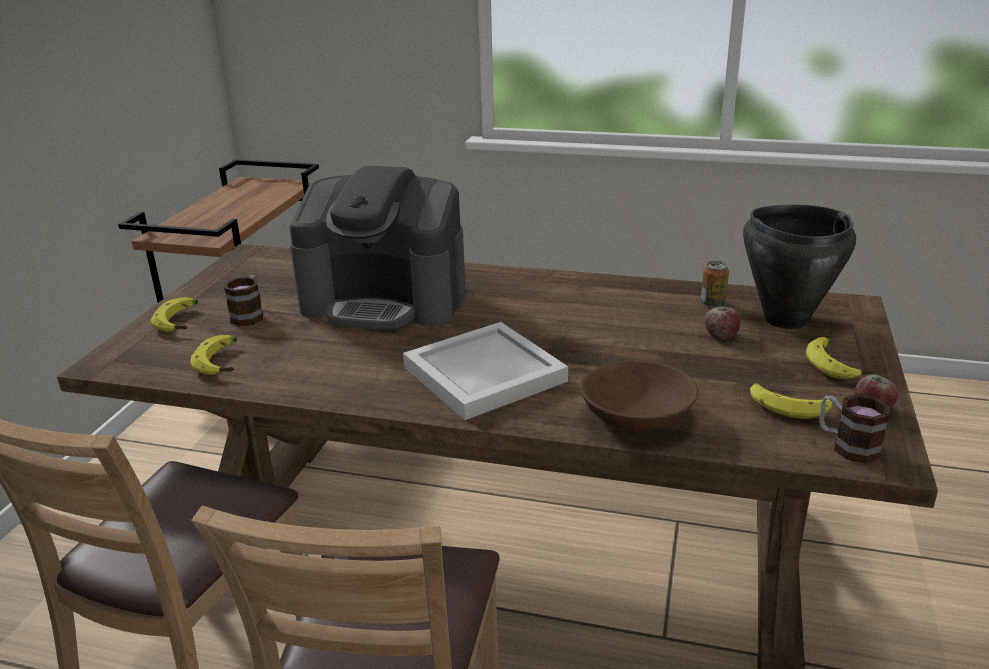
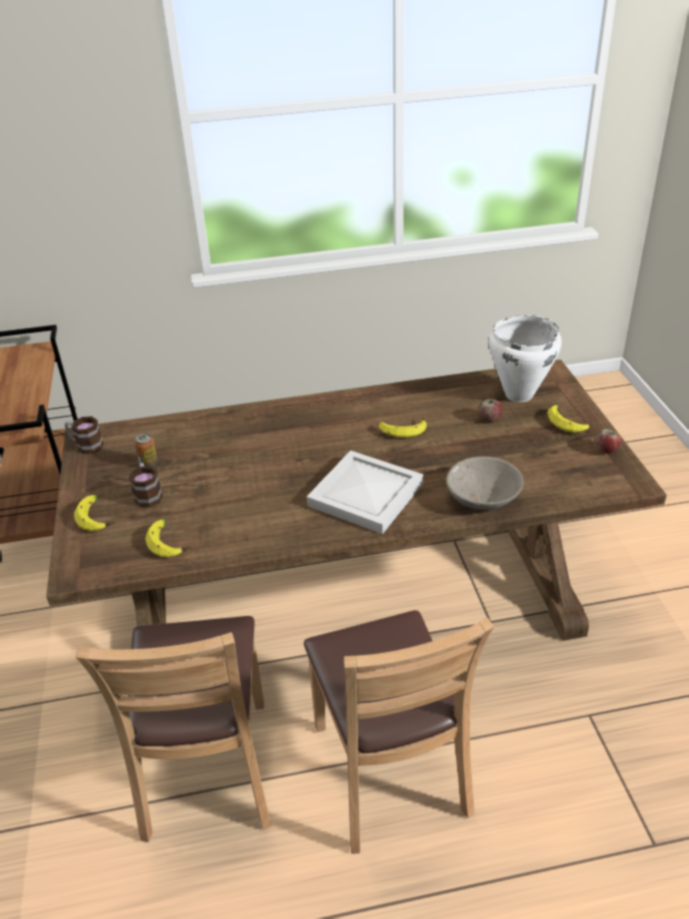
camera: 25 degrees left, 10 degrees up
(386, 300) = (242, 452): coffee machine -> none
(637, 416) = (483, 496): brown bowl -> grey bowl
(712, 303) = (466, 393): can -> can (149, 464)
(784, 320) = (518, 394): black cooking pot -> white cooking pot
(790, 404) = (561, 460): banana -> banana (403, 429)
(847, 445) = (607, 480): mug -> mug (86, 445)

